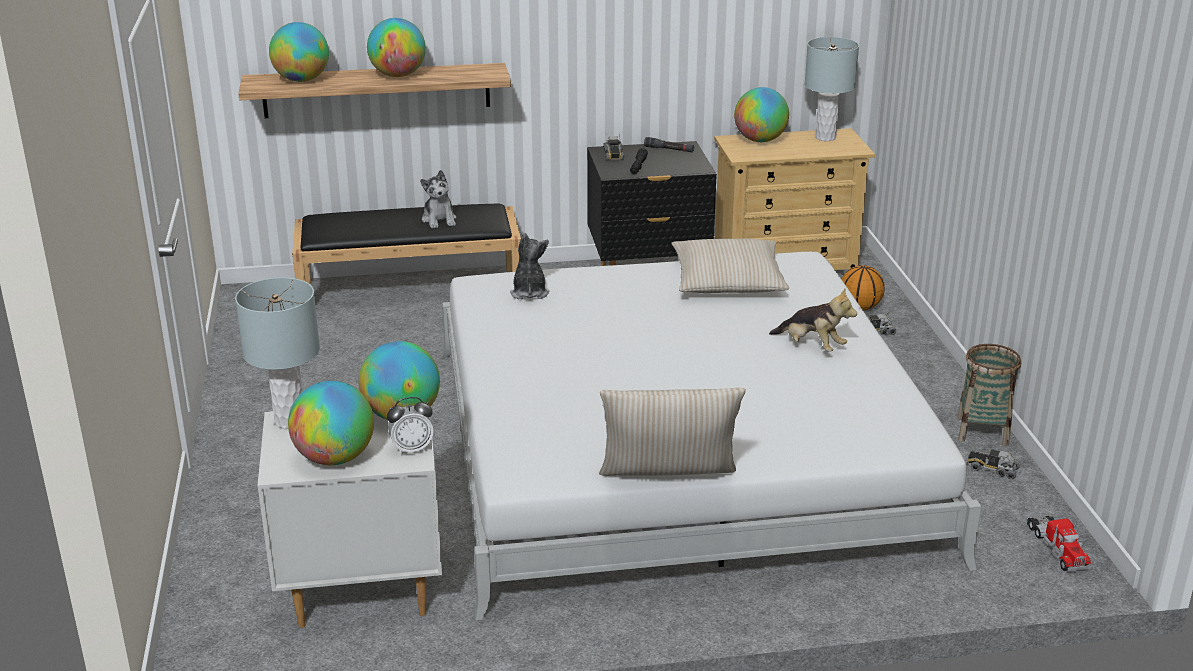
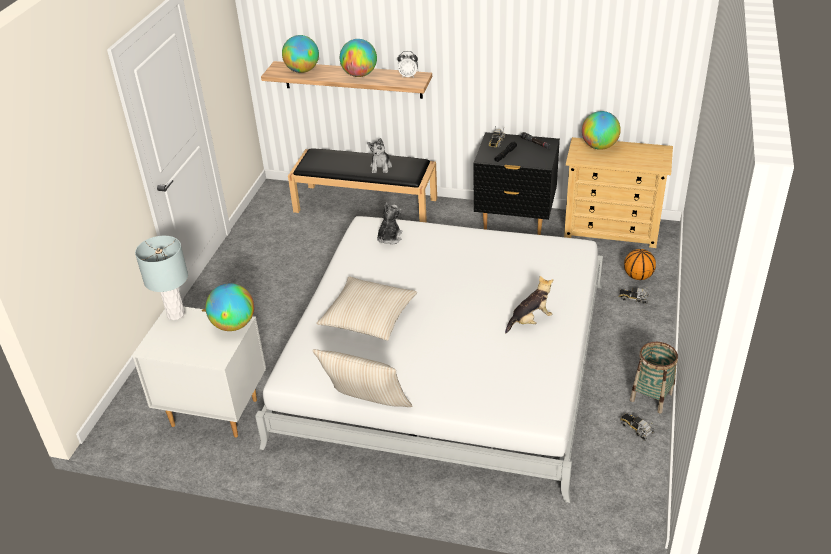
camera: 25 degrees right, 10 degrees up
(334, 458) = (180, 347): globe -> none
(412, 449) = (222, 351): alarm clock -> alarm clock (408, 76)
(728, 280) = (516, 254): beige pillow -> beige pillow (368, 316)
(811, 346) = (530, 321): plush toy -> plush toy turned 90 degrees counterclockwise
(825, 137) = (646, 151): grey table lamp -> none
(1056, 547) = (635, 501): toy truck -> none

